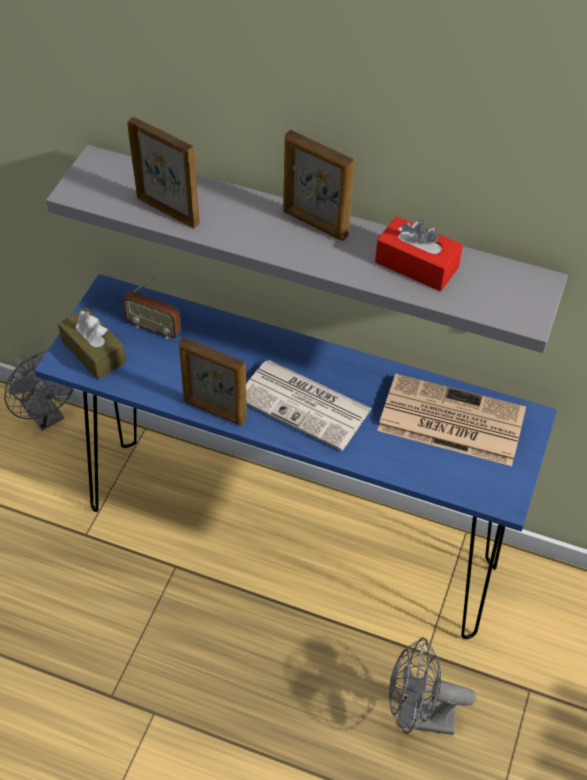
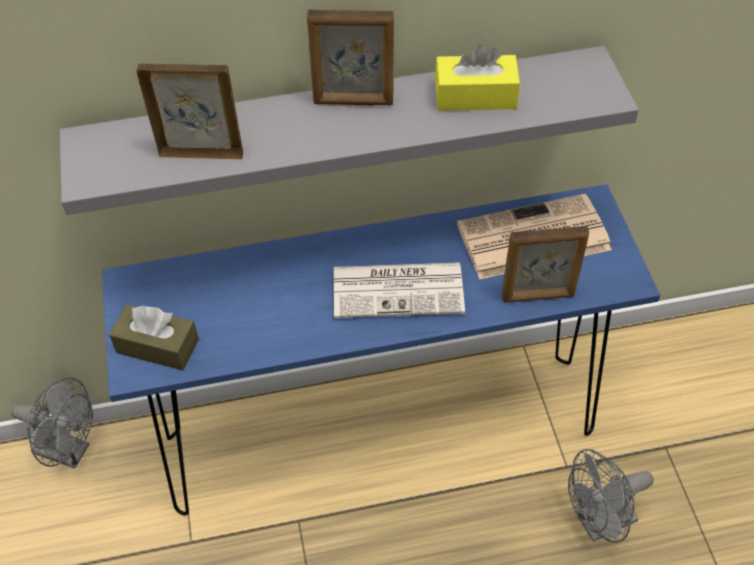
camera: 30 degrees left, 0 degrees up
(154, 328) = (201, 293): radio -> none
(214, 411) = (320, 339): picture frame -> picture frame (538, 296)
(416, 265) = (475, 96): red tissue box -> yellow tissue box

